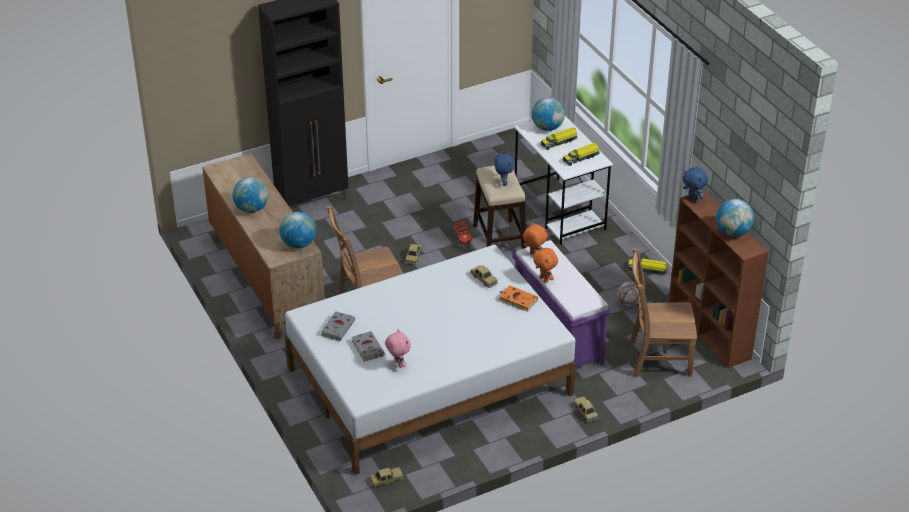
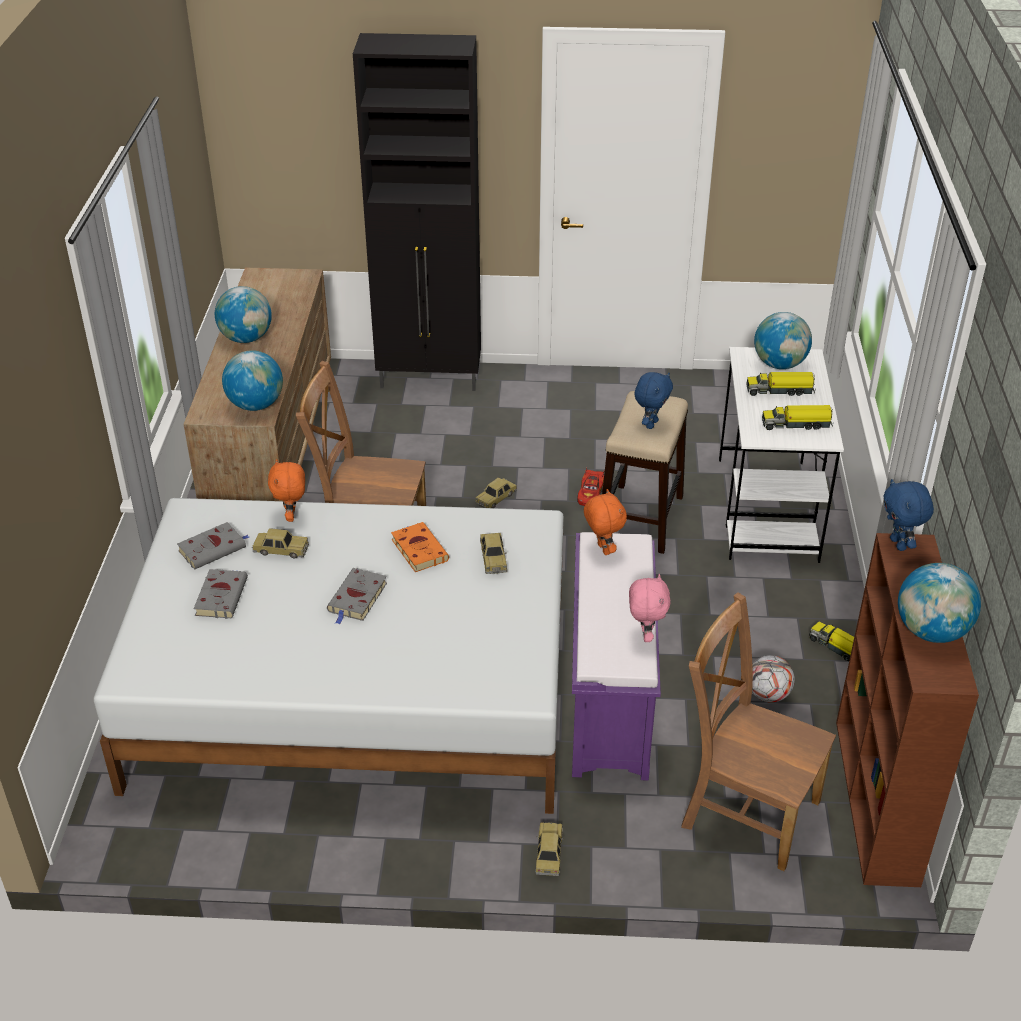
camera: 30 degrees right, 0 degrees up
(386, 480) = (148, 826): toy car -> toy car (281, 550)
(398, 364) = (238, 641): pink plush toy -> pink plush toy (645, 635)
(436, 323) = (357, 599): none -> grey book
(517, 300) = (515, 611): orange book -> orange book (418, 549)
(544, 279) = (585, 594): orange plush toy -> orange plush toy (292, 516)

